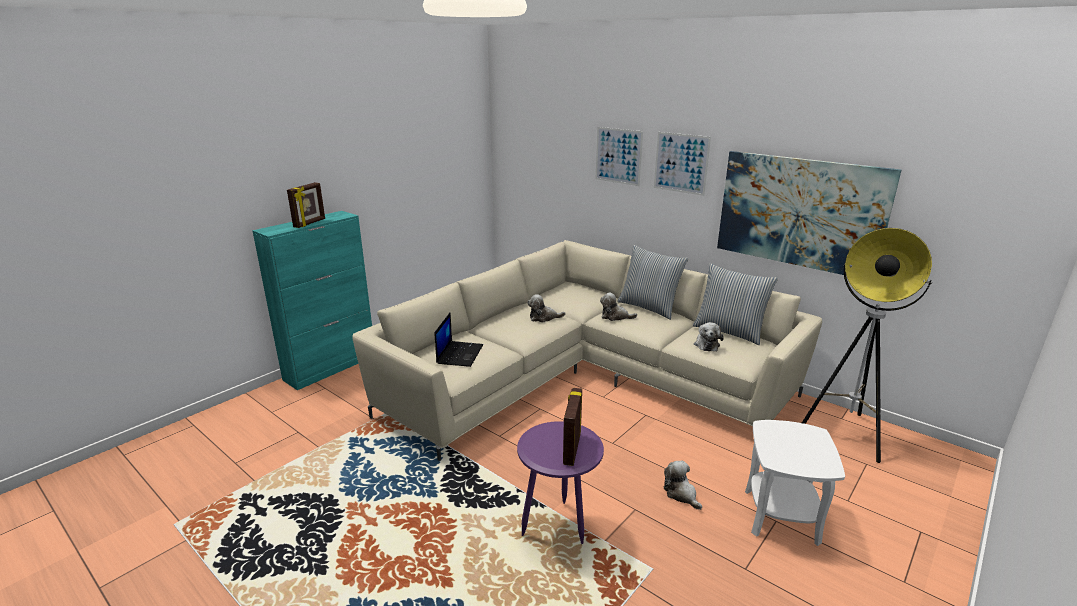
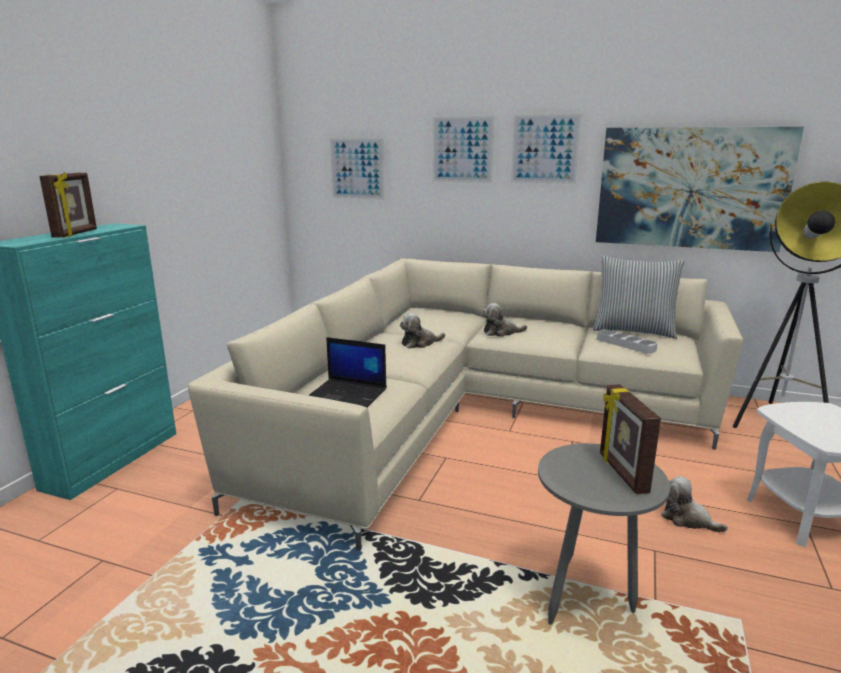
camera: 20 degrees left, 5 degrees down
(459, 354) = (348, 394): laptop -> laptop turned 120 degrees clockwise
(542, 162) = (357, 168): none -> picture
(558, 529) = (588, 601): purple side table -> grey side table
(649, 307) = (528, 320): pillow -> none
(706, 344) = (625, 344): plush toy -> grey tray

